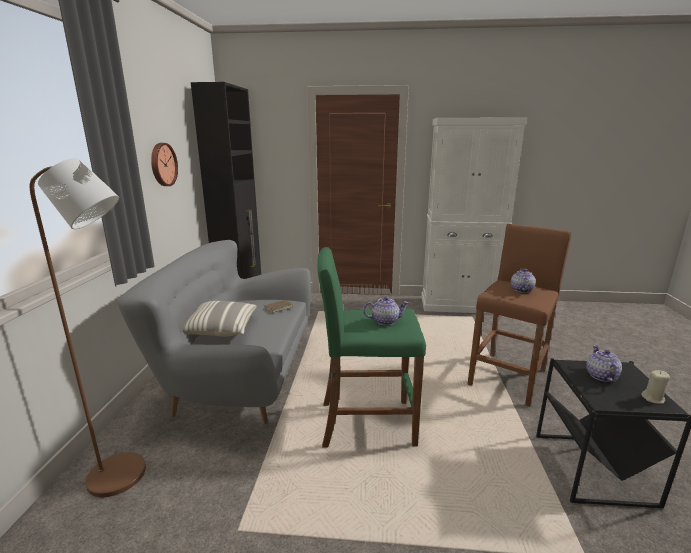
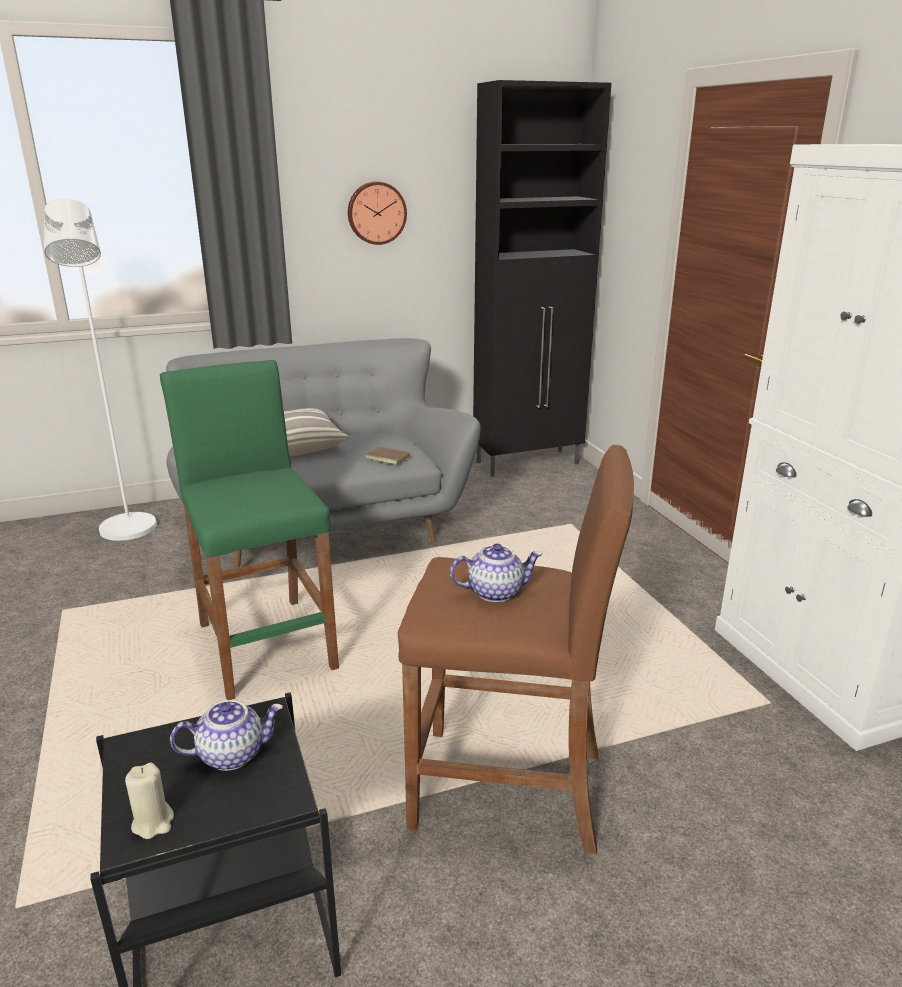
camera: 65 degrees right, 5 degrees up
(127, 476) = (128, 532): brown floor lamp -> white floor lamp
(385, 321) = (245, 492): teapot -> none

